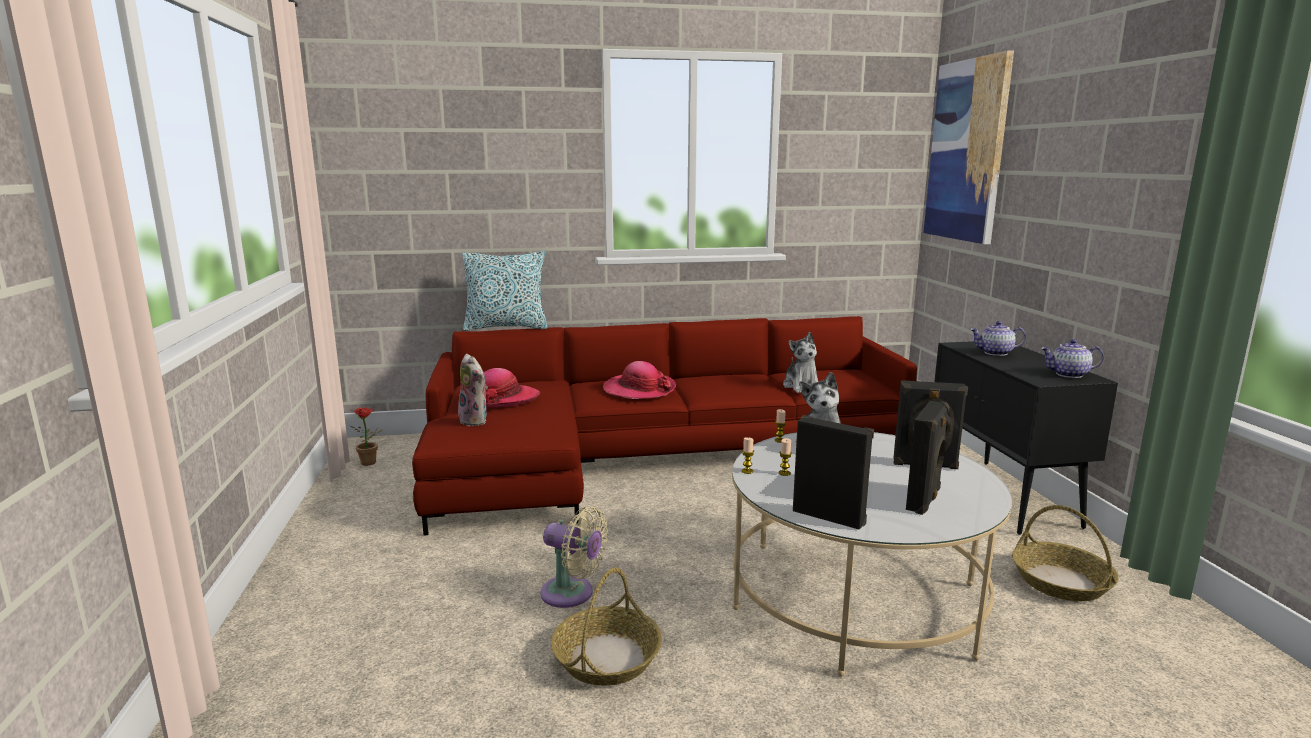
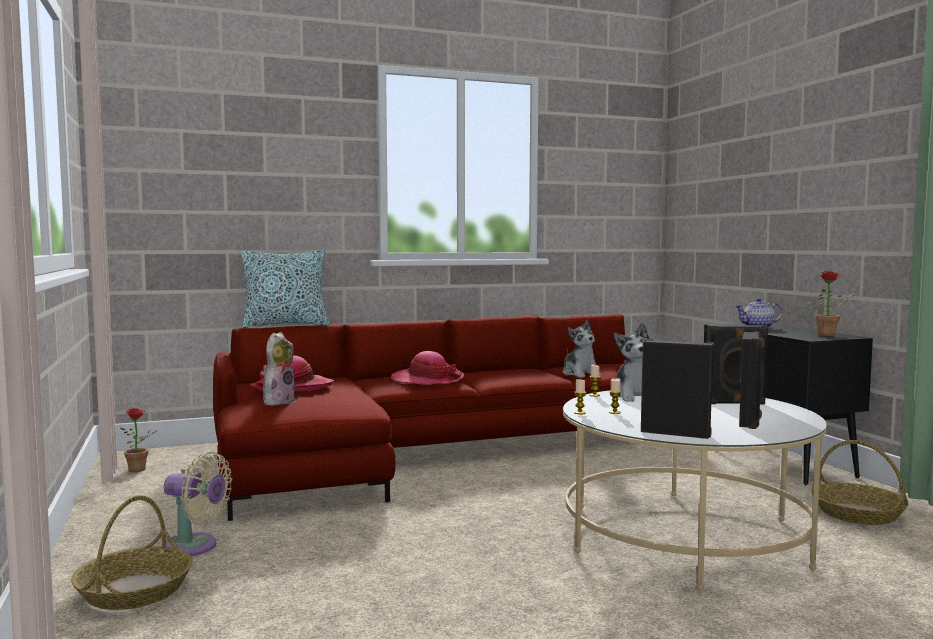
camera: 10 degrees left, 10 degrees down
(476, 421) = (278, 401): plush toy -> plush toy turned 105 degrees counterclockwise
(572, 594) = (409, 553): beige fan -> beige fan (194, 547)
(607, 657) = (469, 596): basket -> basket (134, 590)
(967, 151) = (704, 163): picture -> none
(1068, 375) = (829, 335): teapot -> potted plant

